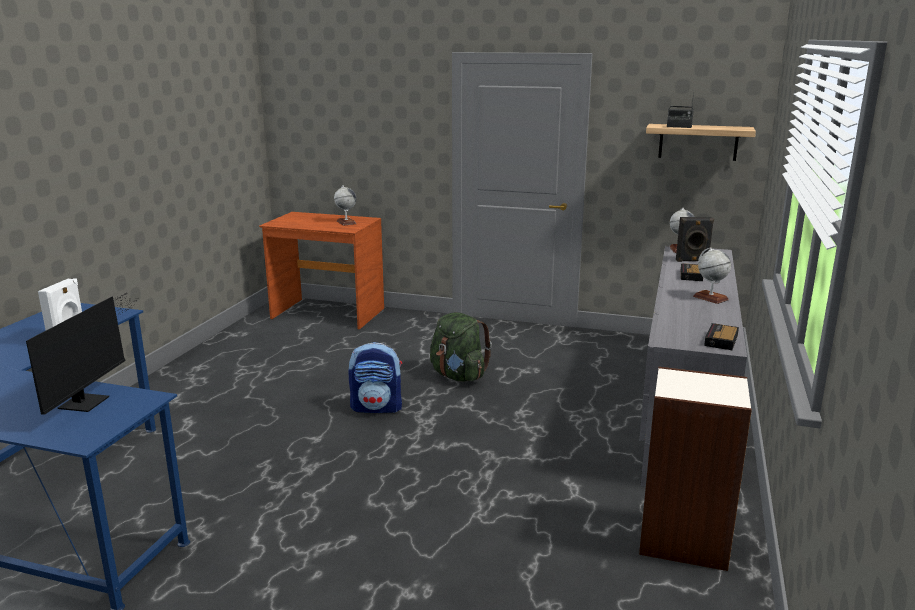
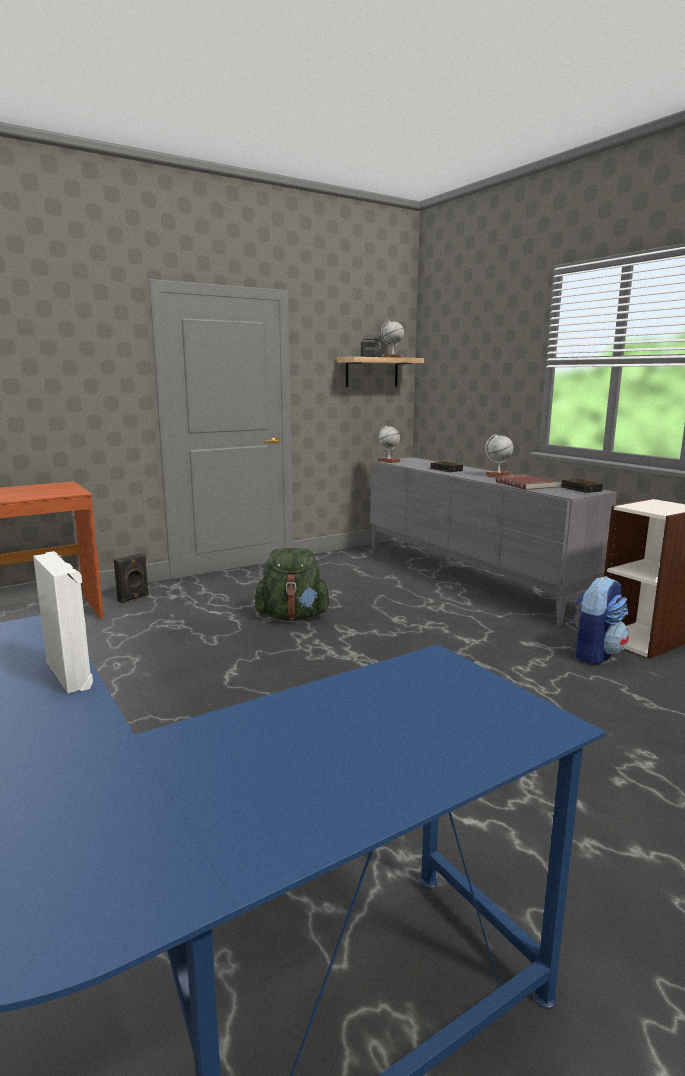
camera: 50 degrees left, 5 degrees down
(89, 400) = (383, 697): monitor -> none
(346, 222) = (48, 489): globe -> globe (392, 357)
(377, 407) = (288, 666): backpack -> backpack (595, 654)
(688, 316) = (526, 484): none -> red book
(692, 261) = (417, 464): black speaker -> black speaker (134, 598)

